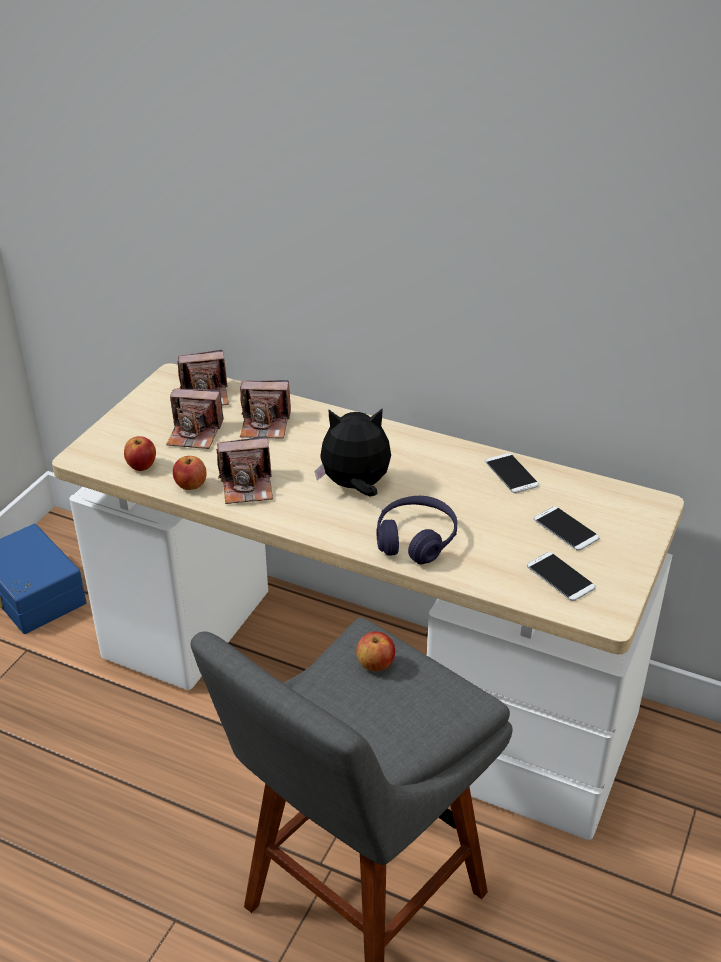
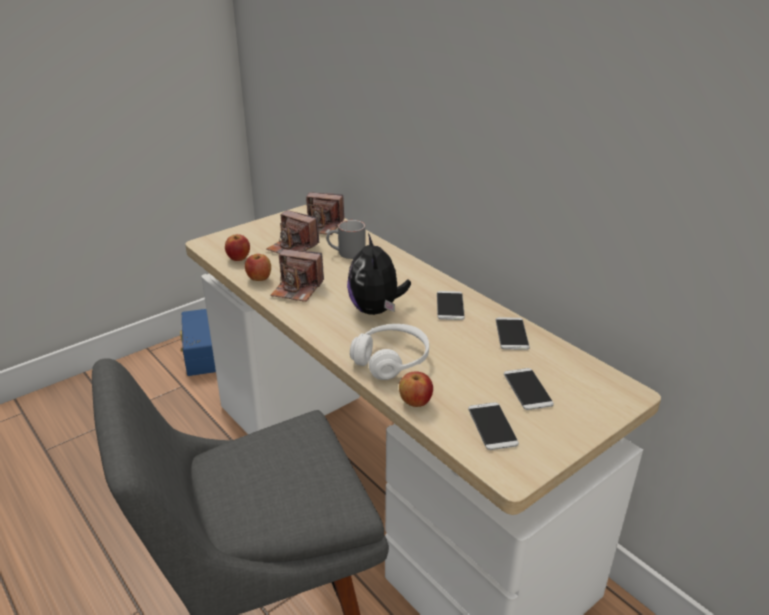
camera: 25 degrees right, 5 degrees down
(265, 425) = (346, 253): camera -> grey mug
(355, 486) = (376, 310): plush toy -> plush toy turned 120 degrees counterclockwise
(375, 664) = (293, 448): apple -> apple (415, 402)
(416, 539) = (391, 360): purple headphones -> white headphones
(428, 459) = (450, 306): none -> phone

